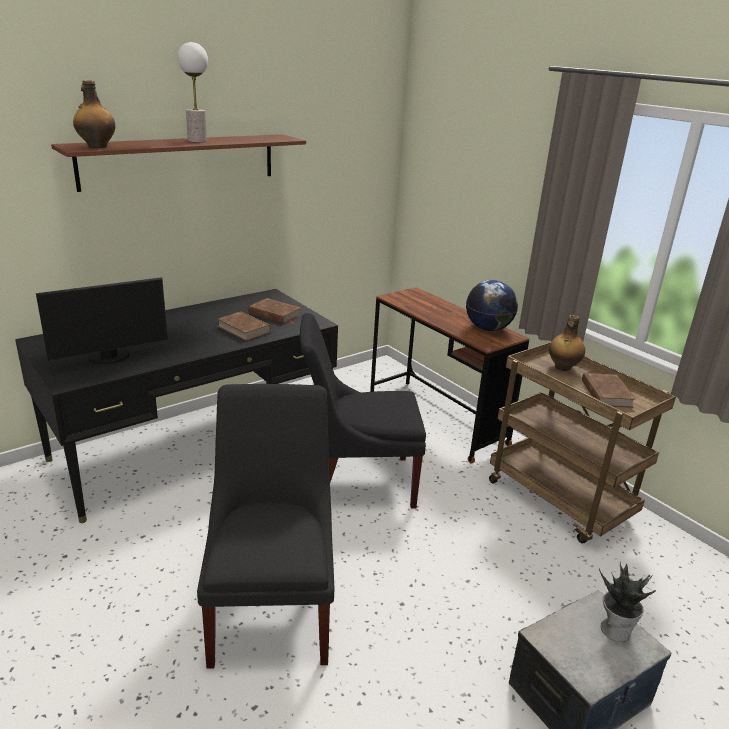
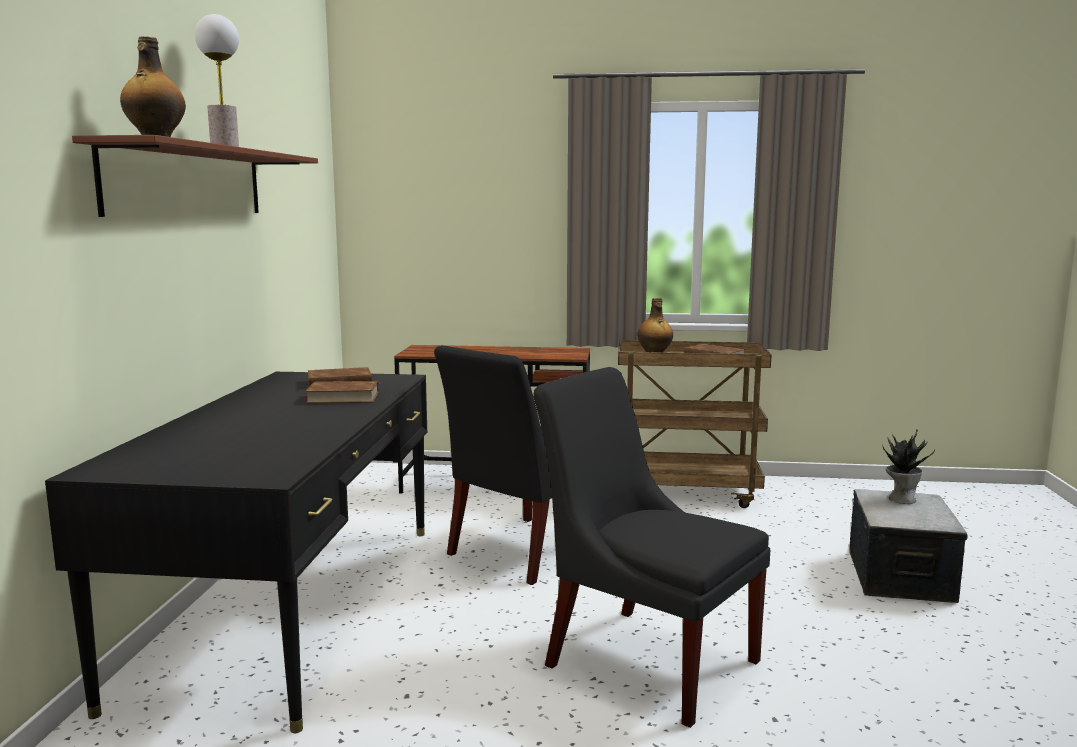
camera: 45 degrees left, 15 degrees down
(110, 357) = (256, 450): monitor -> none
(488, 329) = (548, 350): globe -> none

